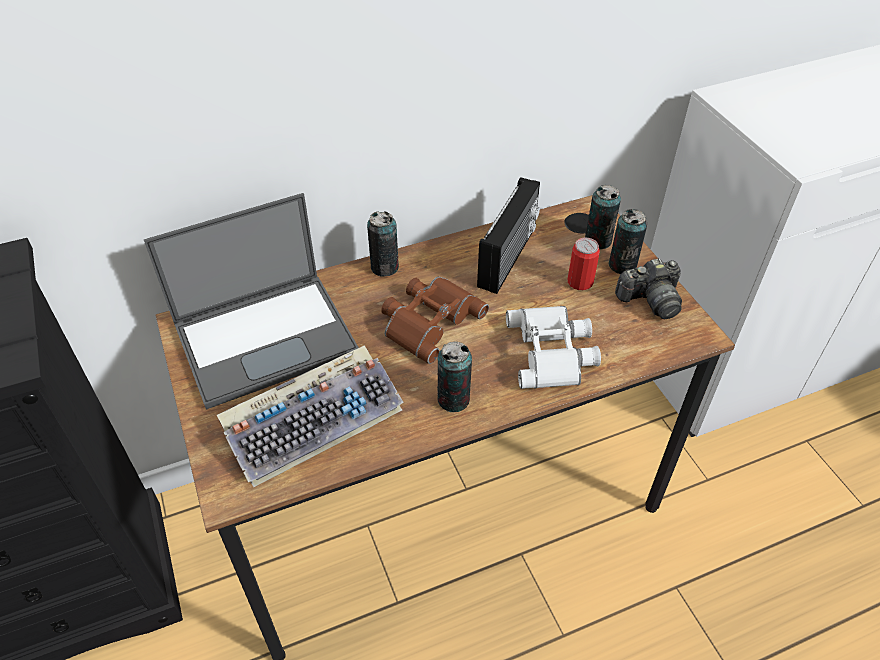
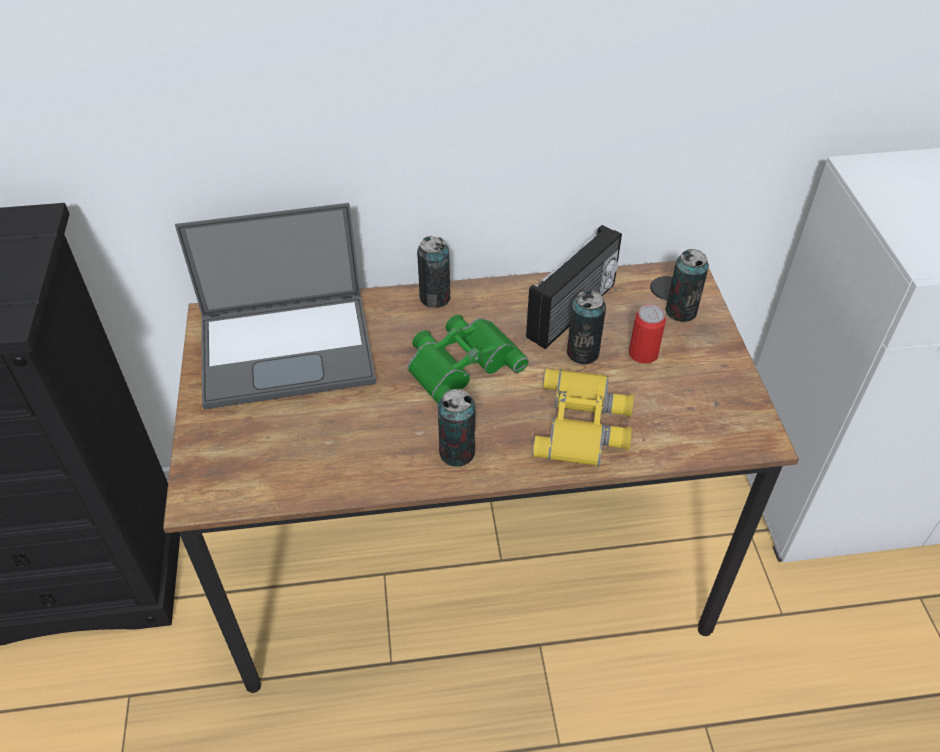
camera: 15 degrees right, 0 degrees up
(315, 420) = (307, 443): keyboard -> none
(429, 320) = (461, 363): brown binoculars -> green binoculars
(553, 352) = (584, 424): white binoculars -> yellow binoculars
(622, 265) = (699, 344): can -> can (582, 353)
(650, 300) = (717, 389): camera -> none

